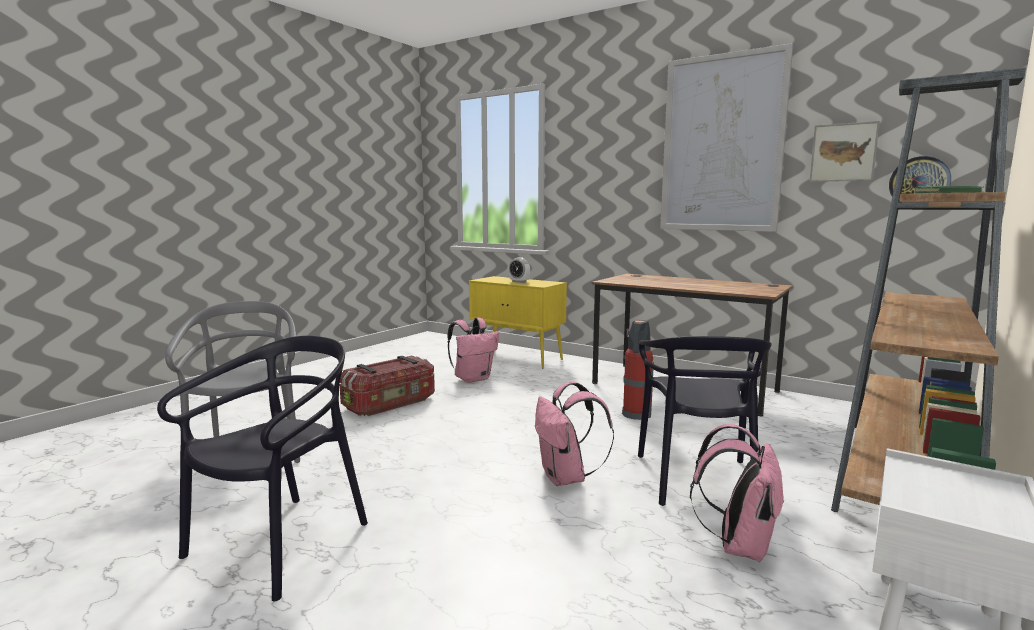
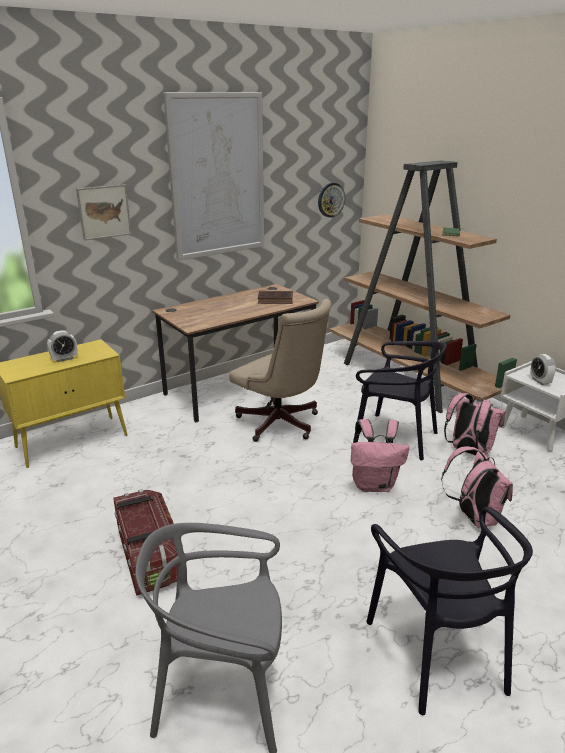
camera: 70 degrees left, 15 degrees up
(280, 544) = (437, 652): black chair -> black chair turned 150 degrees counterclockwise
(473, 378) = (116, 484): pink backpack -> pink backpack (473, 517)
(635, 415) = (281, 425): fire extinguisher -> beige office chair
(737, 288) = (276, 300): none -> brown book
(843, 152) = (294, 181): picture -> picture (104, 212)
(925, 488) = (540, 381): none -> alarm clock

